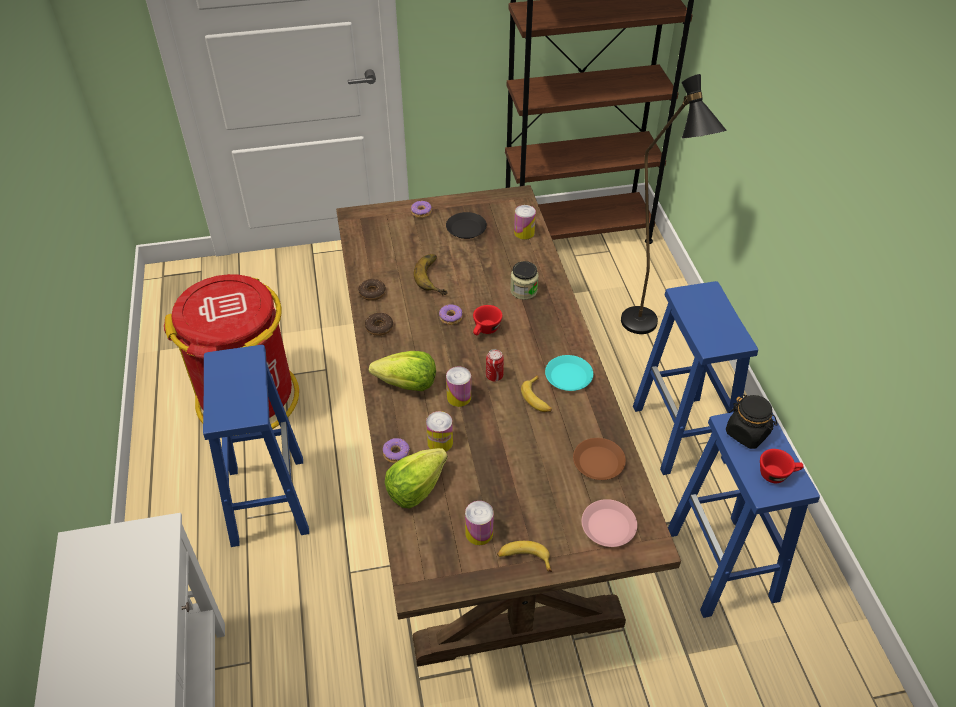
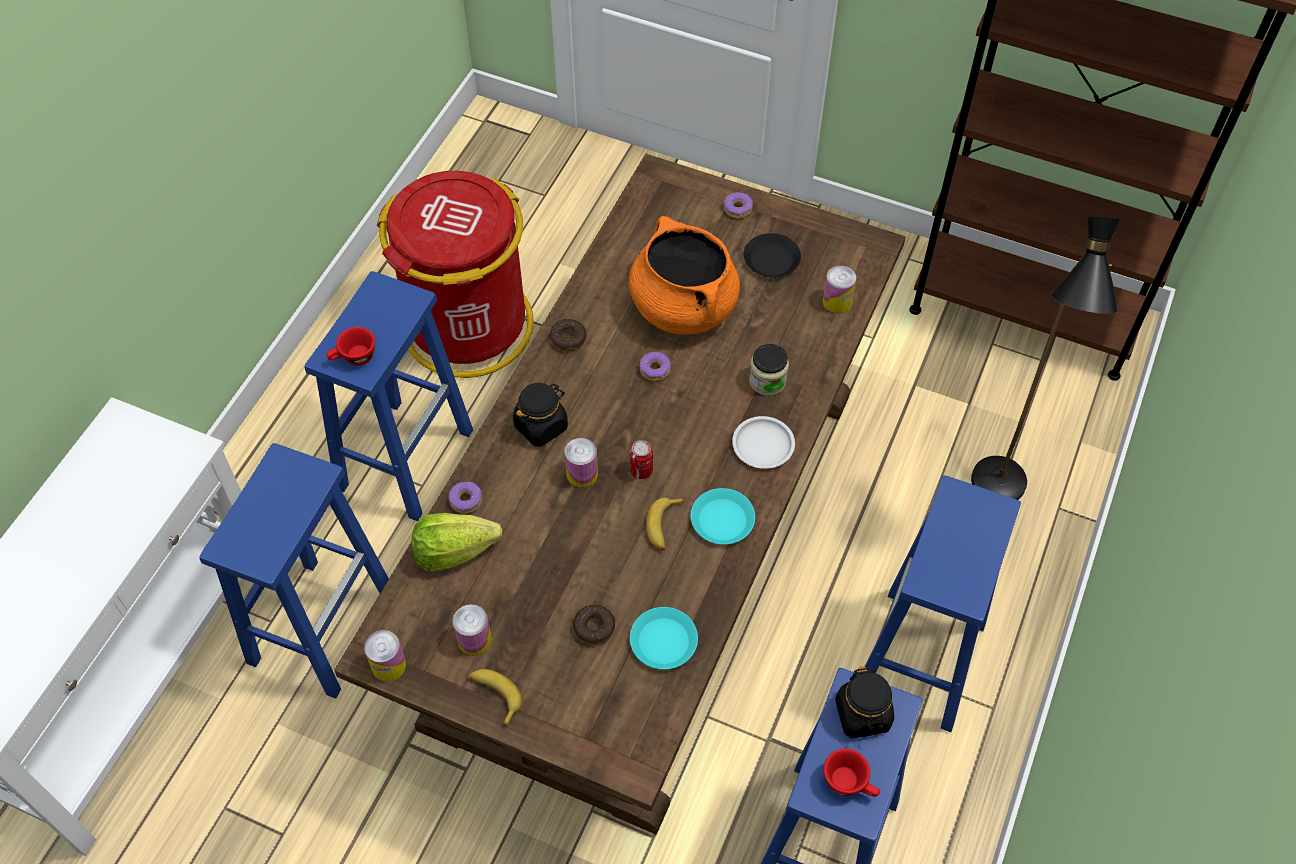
camera: 35 degrees right, 10 degrees up
(292, 640) = (323, 624): none -> blue stool
(372, 293) = (596, 290): donut -> donut (594, 627)
(407, 384) = (541, 426): lettuce -> black jar
(436, 277) = (682, 307): banana -> orange cooking pot
(440, 442) = (519, 515): can -> can (388, 665)
(485, 330) = (679, 408): red cup -> red cup (354, 358)
(553, 325) = (762, 445): none -> white plate
(598, 462) = (663, 641): brown plate -> turquoise plate
(608, 526) = (609, 718): pink plate -> none

